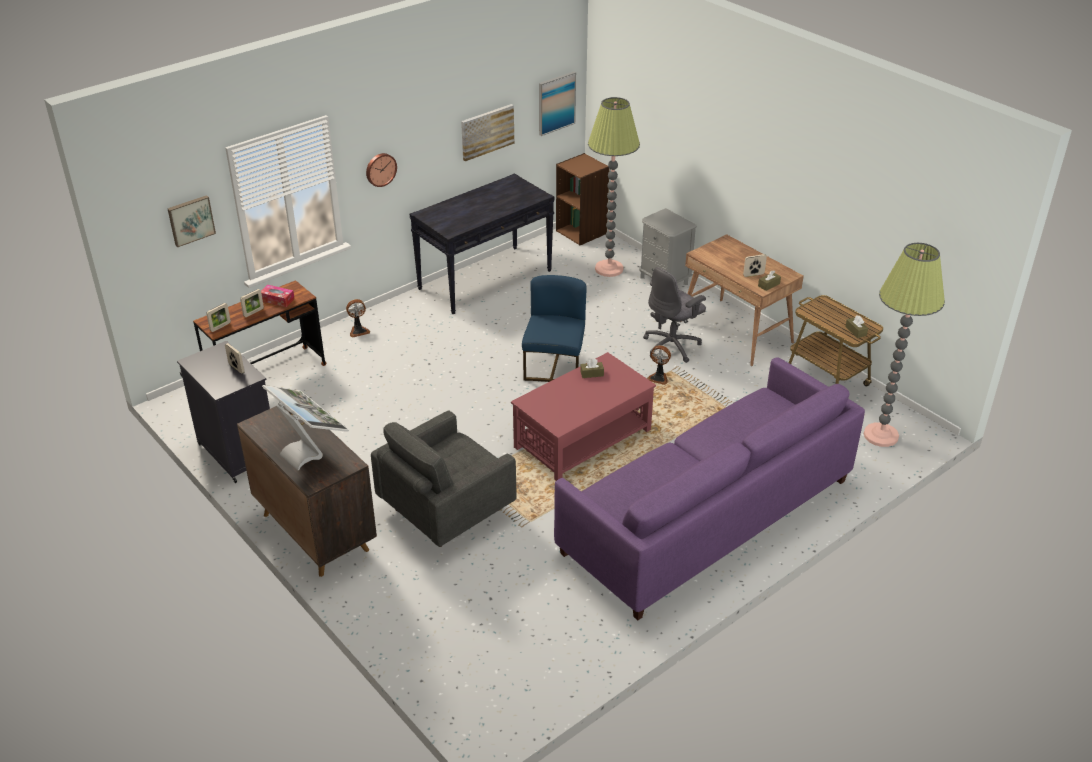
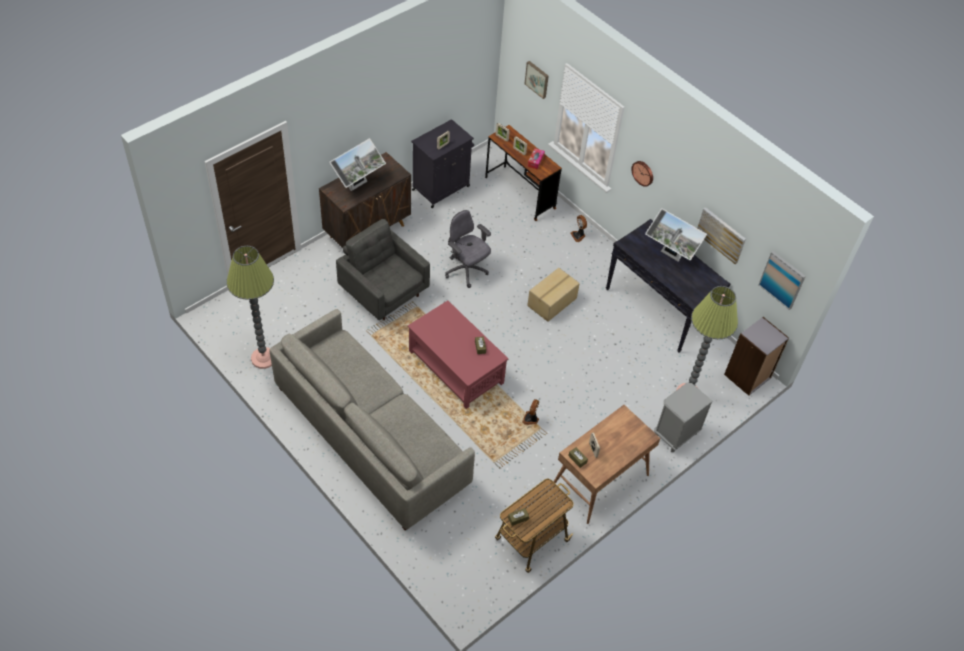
camera: 85 degrees right, 15 degrees up
(471, 204) = (670, 256): none -> monitor
(472, 355) = (552, 302): none -> cardboard box
(555, 366) = (541, 352): blue chair -> none
(582, 232) = (747, 376): brown bookcase -> grey bookcase
(672, 346) = (575, 432): grey office chair -> grey office chair (466, 271)
(707, 516) = (370, 436): purple sofa -> grey sofa
(880, 435) = (460, 568): floor lamp -> floor lamp (263, 358)

